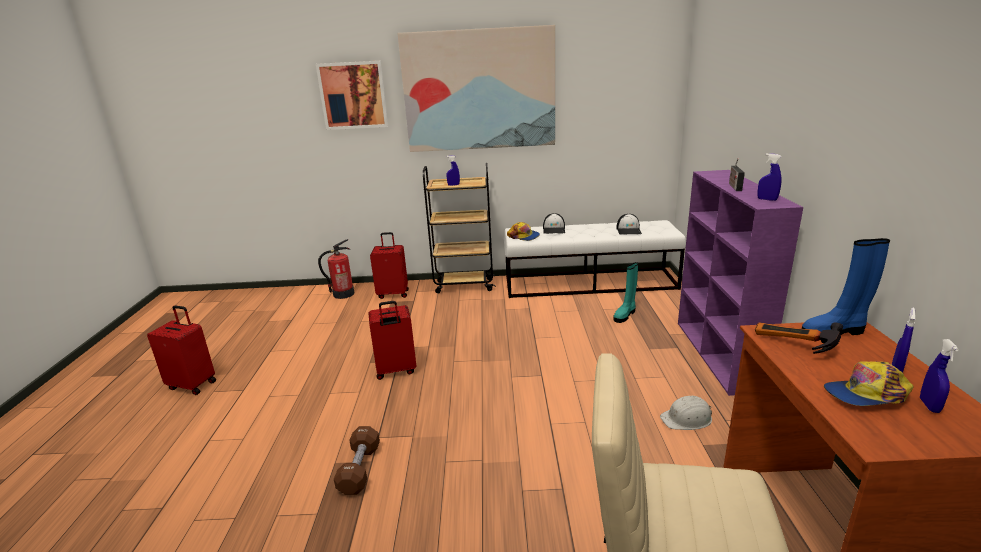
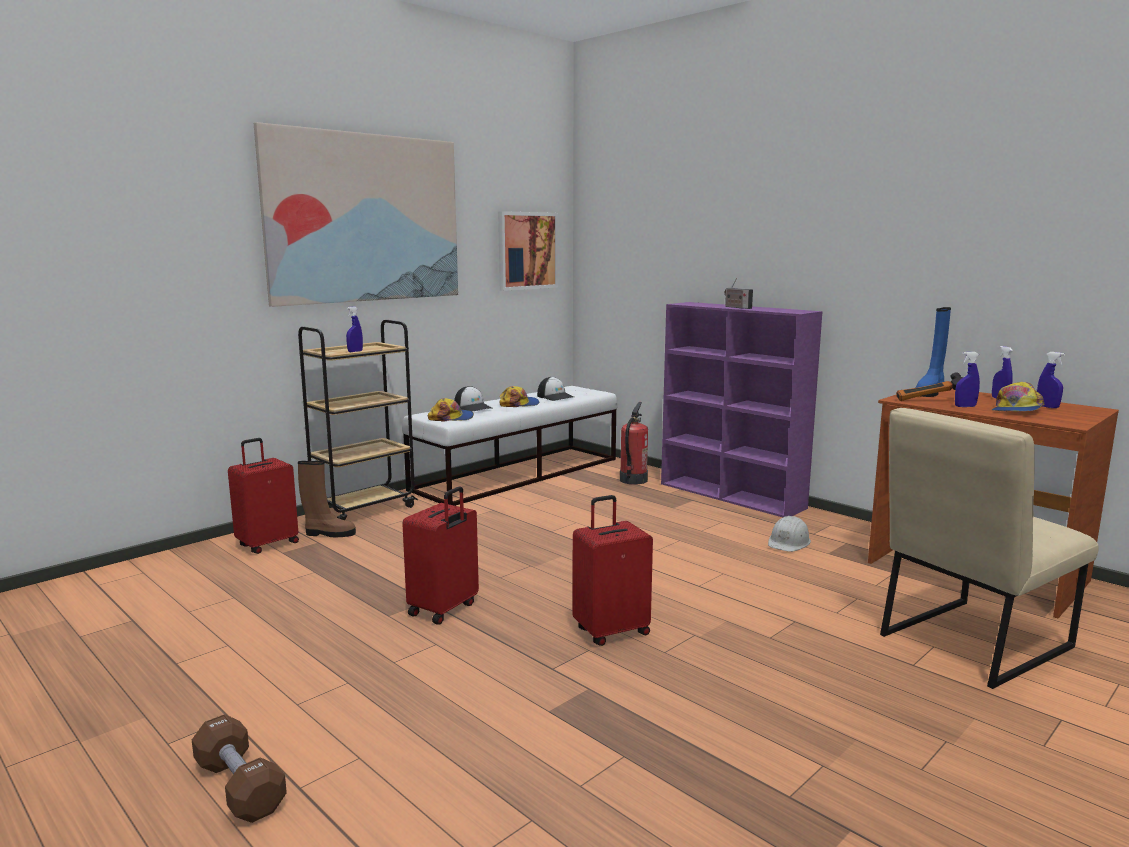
camera: 45 degrees left, 10 degrees down
(193, 384) = (96, 755): red suitcase -> red suitcase (611, 631)
(343, 294) = (171, 567): fire extinguisher -> fire extinguisher (633, 480)
(353, 95) = (176, 213): picture -> picture (527, 251)
(360, 469) = (591, 701): brown dumbbell -> brown dumbbell (239, 787)
(426, 296) = (329, 533): none -> brown boot
(589, 232) = (519, 404): none -> cap
(625, 315) = (604, 490): turquoise boot -> none
(767, 199) = (786, 310): blue spray bottle -> blue spray bottle (965, 406)

